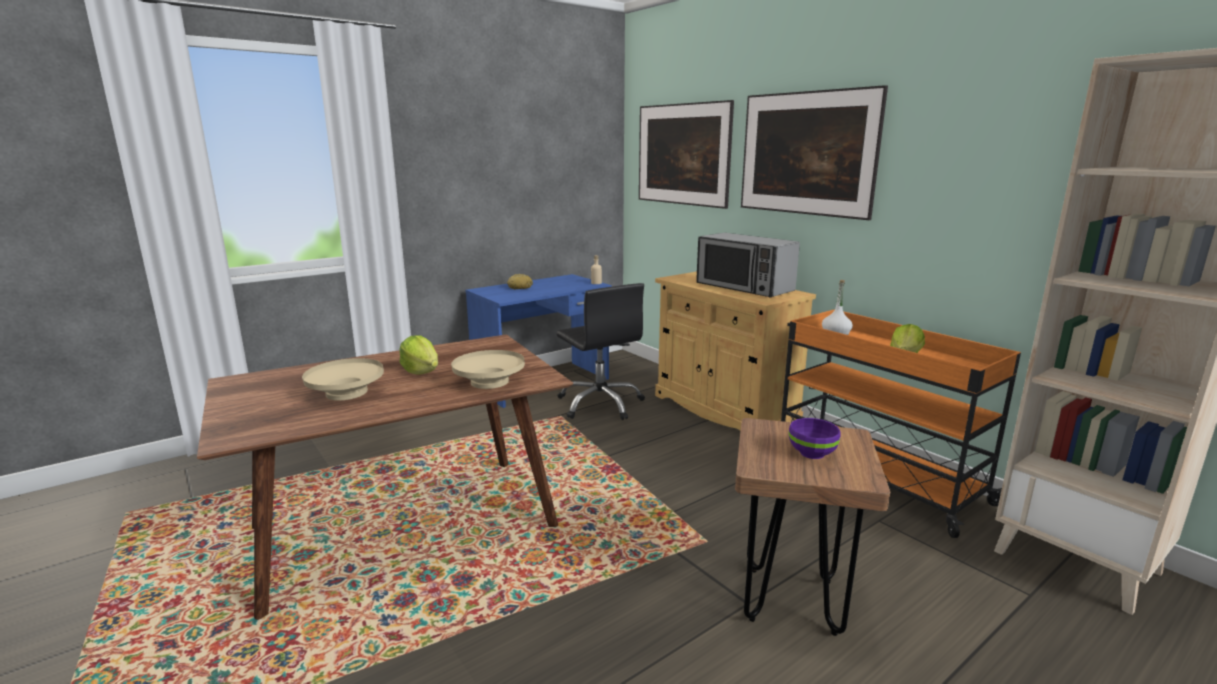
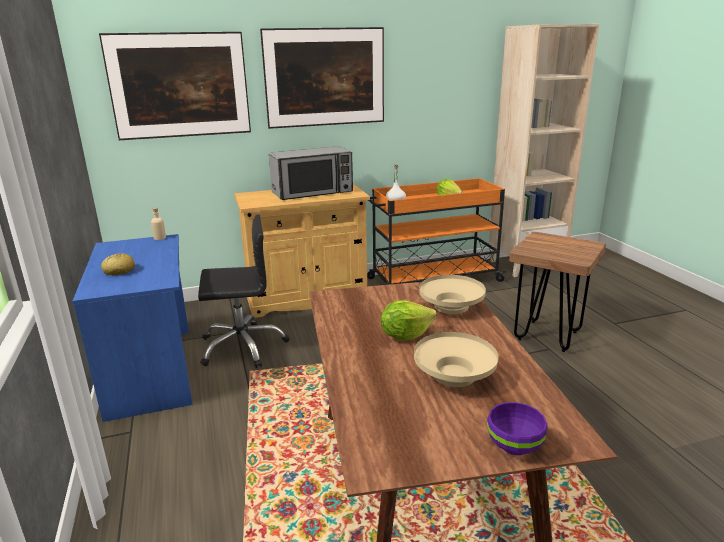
camera: 70 degrees left, 5 degrees up
(813, 453) = (562, 246): purple bowl -> purple bowl (514, 445)

